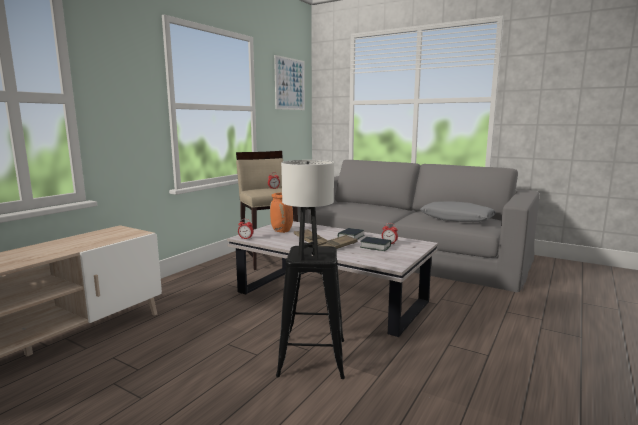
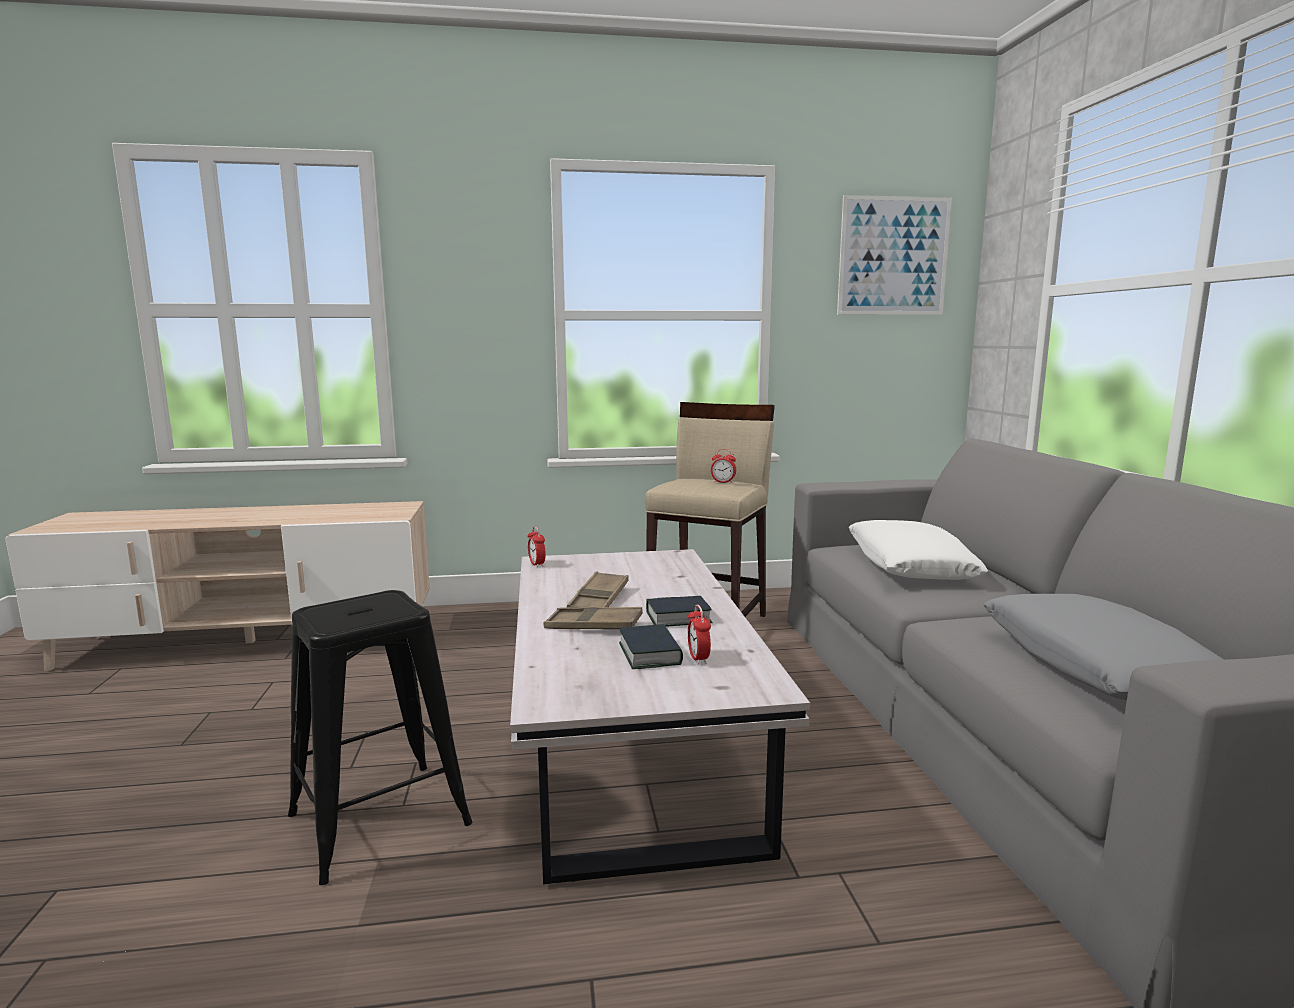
camera: 50 degrees right, 0 degrees up
(282, 231) = (618, 569): orange vase -> none
(308, 257) = (330, 614): white table lamp -> none
(359, 209) = (909, 565): none -> white pillow

